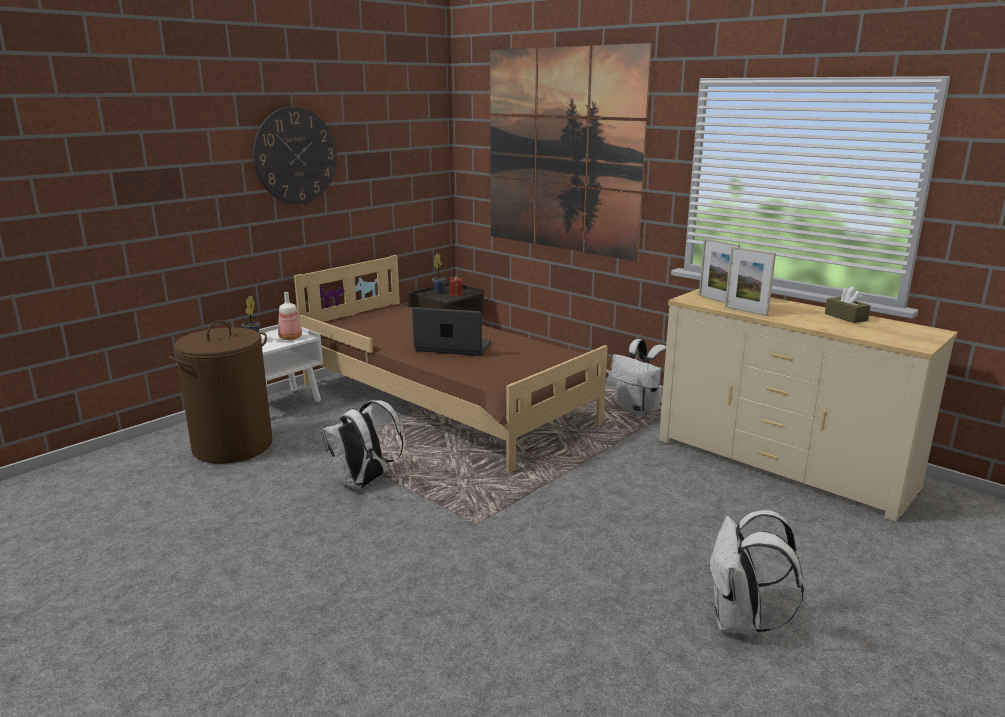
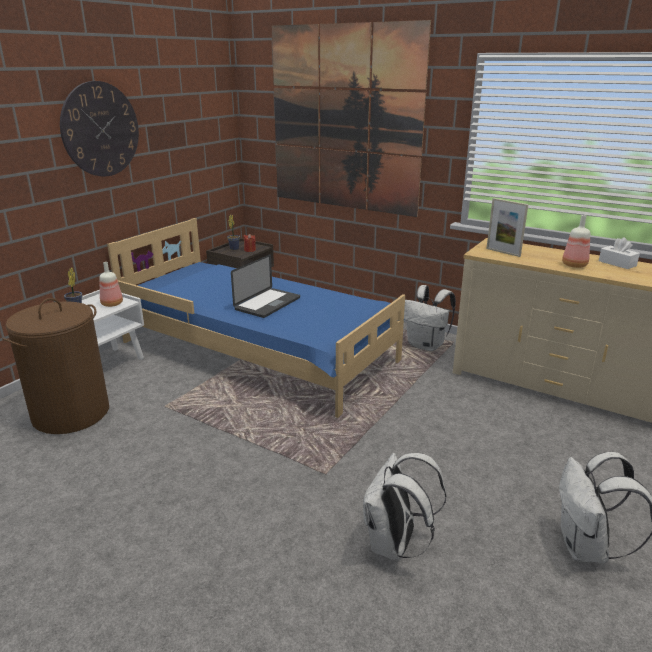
camera: 10 degrees left, 5 degrees up
(363, 483) = (209, 441): white backpack -> white backpack (394, 545)
(447, 403) = (260, 351): brown bed -> blue bed
(453, 347) = (267, 304): laptop -> laptop turned 120 degrees clockwise
(746, 311) = (535, 262): picture frame -> none
(791, 316) = (574, 265): none -> bottle
(845, 317) = (617, 263): brown tissue box -> white tissue box

